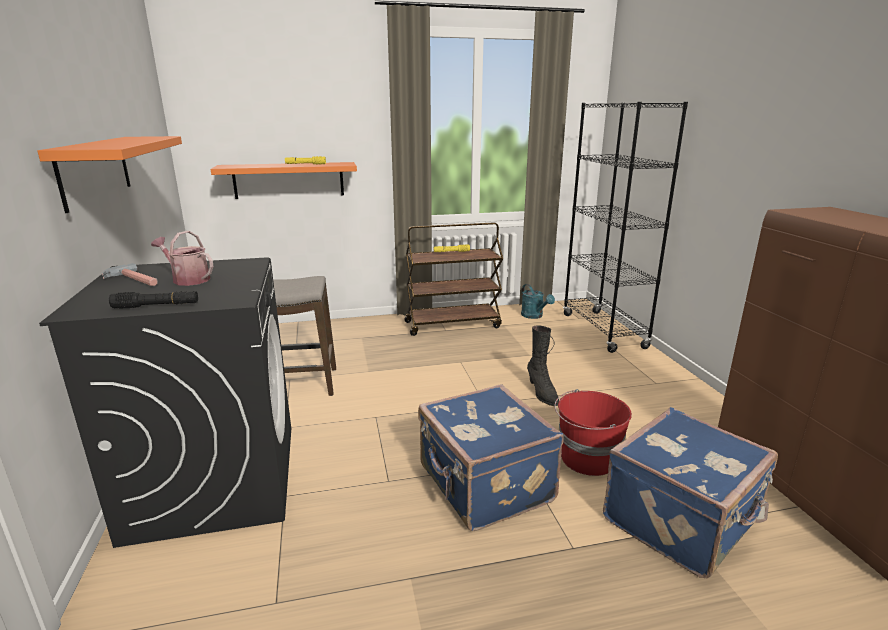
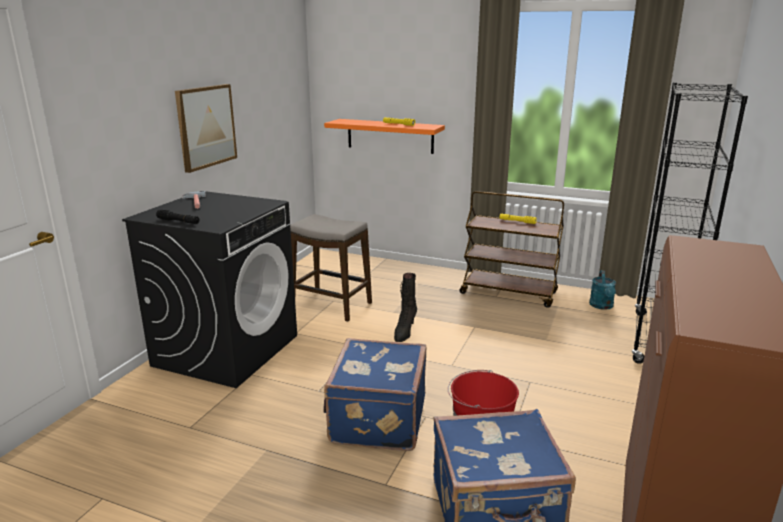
camera: 35 degrees right, 0 degrees up
(95, 170) = (206, 126): orange shelf -> picture
(188, 279) = (219, 208): watering can -> none
(542, 393) = (512, 374): black boot -> black boot (404, 332)

